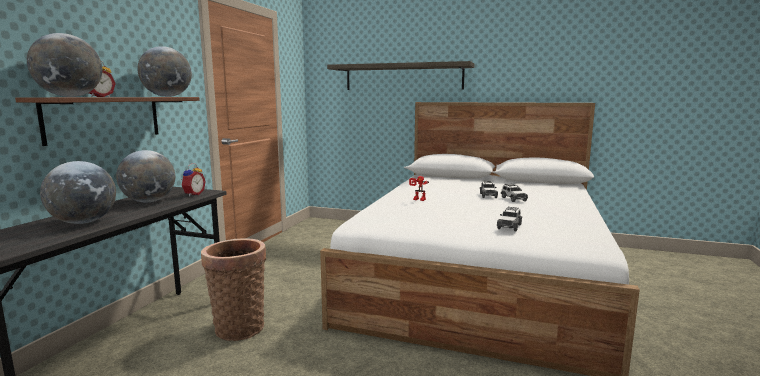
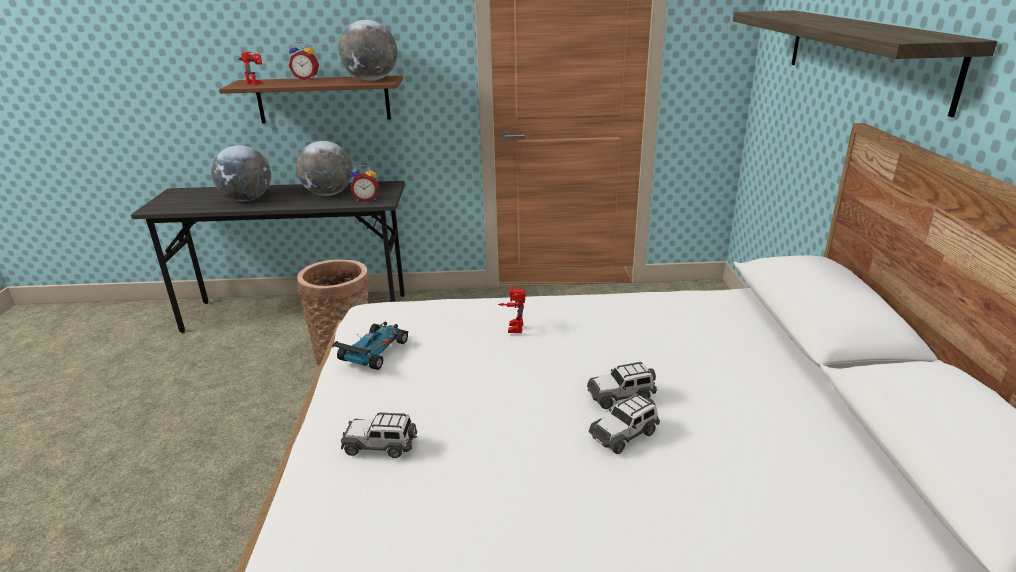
camera: 70 degrees right, 15 degrees up
(70, 96) = (256, 83): globe -> toy robot
(421, 220) = (374, 352): none -> toy car

